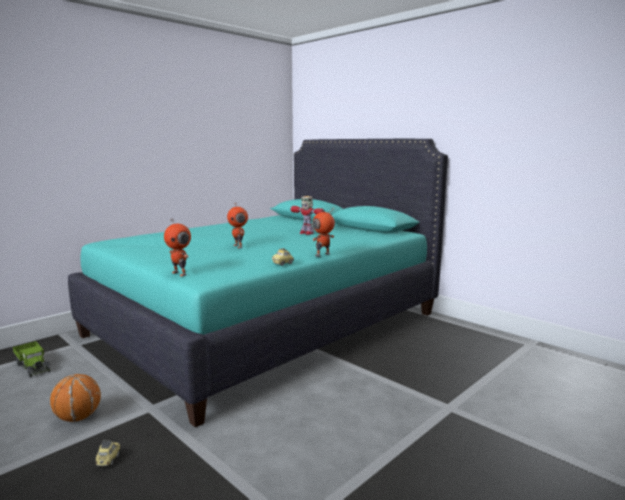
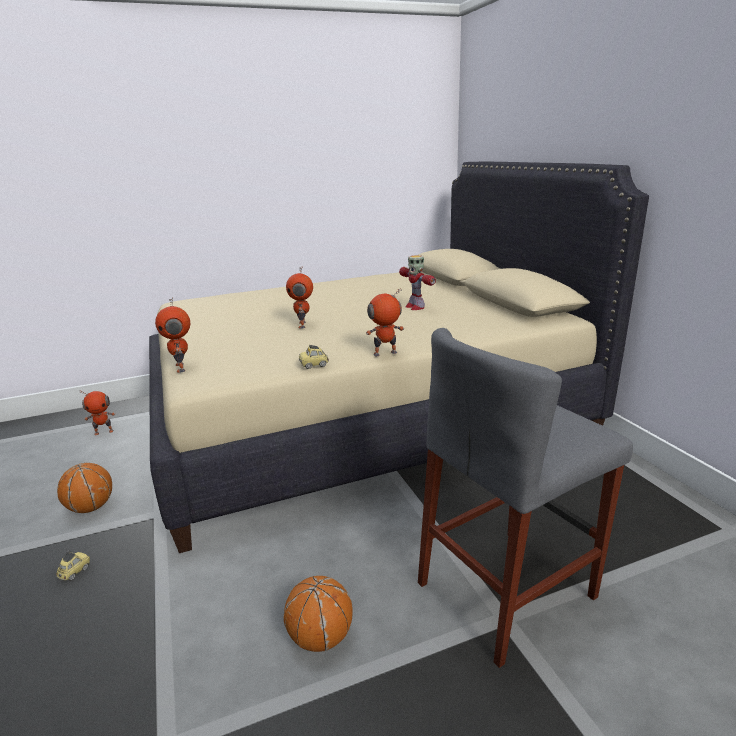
camera: 25 degrees right, 10 degrees up
(33, 366) = (104, 432): toy truck -> toy robot
(267, 324) = (362, 417): turquoise bed -> beige bed
(348, 445) = (321, 638): none -> basketball
(439, 394) = (506, 590): none -> grey stool

